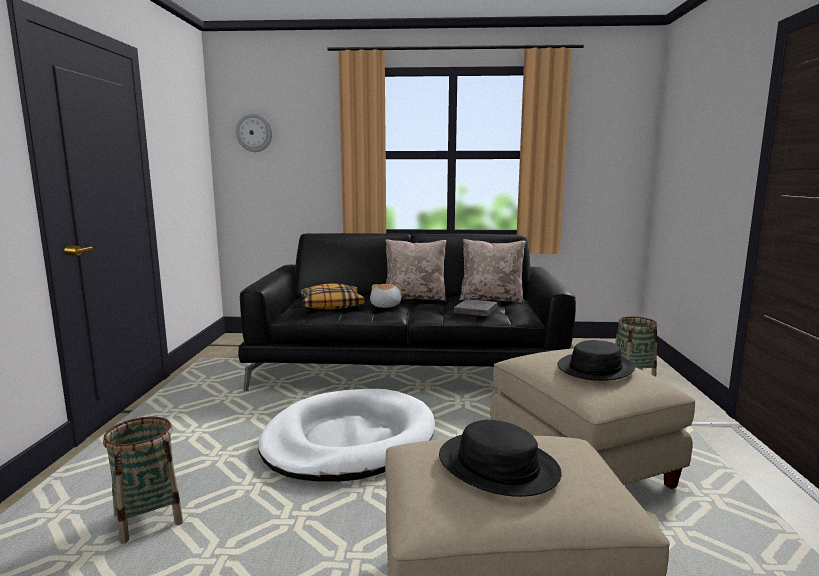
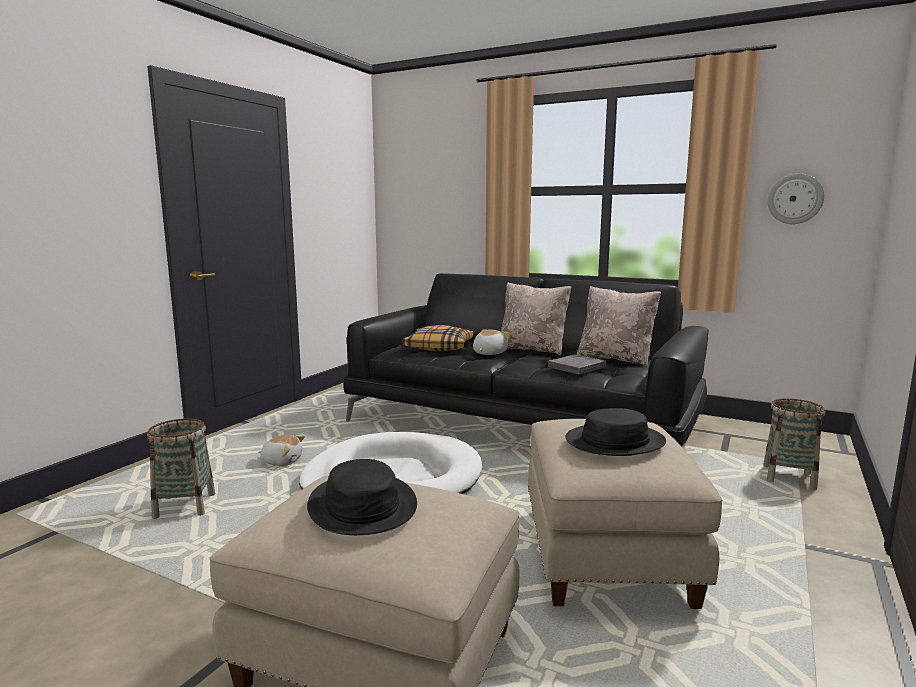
camera: 25 degrees right, 0 degrees up
(215, 445) = (282, 461): none -> plush toy
(254, 133) = (411, 171): wall clock -> wall clock (795, 199)

